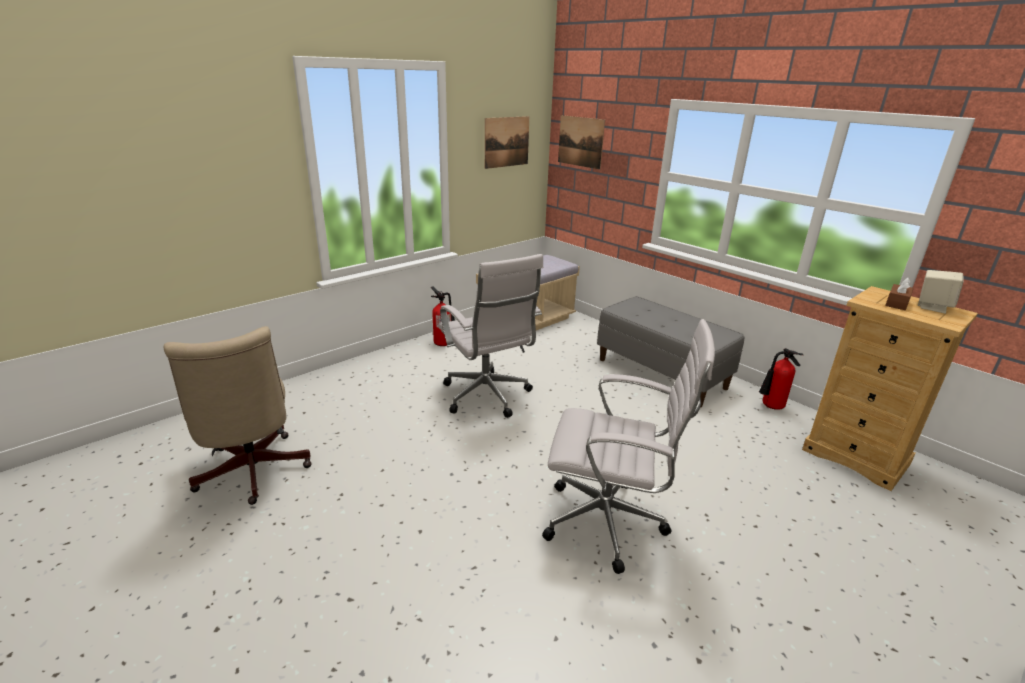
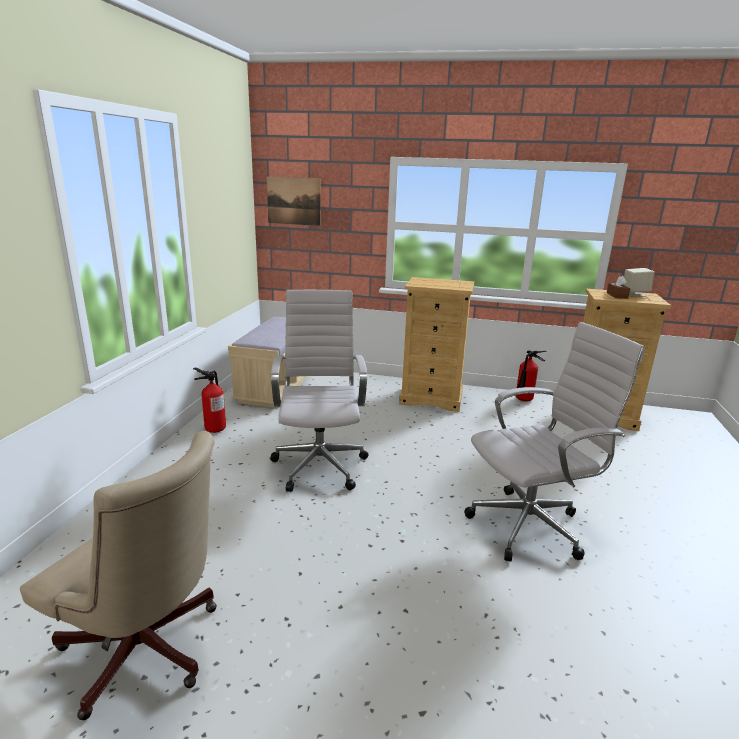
camera: 35 degrees left, 5 degrees down
(488, 397) = (320, 464): white office chair -> white office chair turned 120 degrees counterclockwise
(506, 142) = (227, 203): picture -> none
(662, 373) = (431, 399): grey bench -> beige dresser

